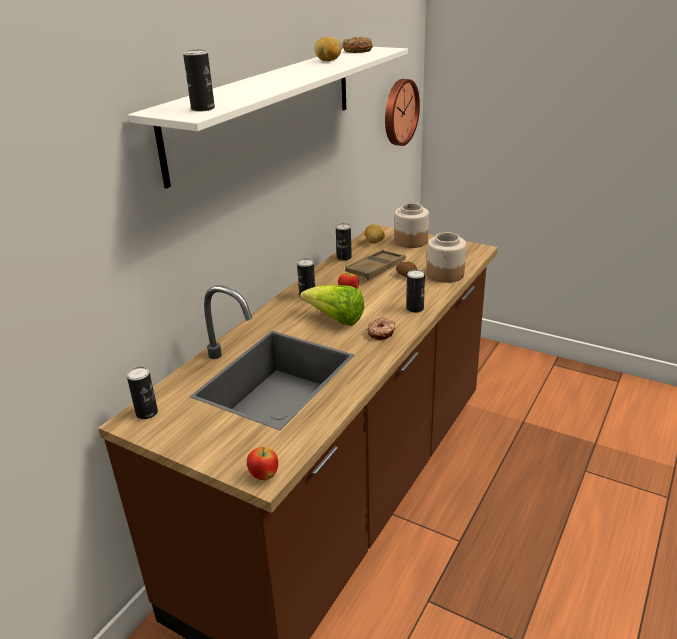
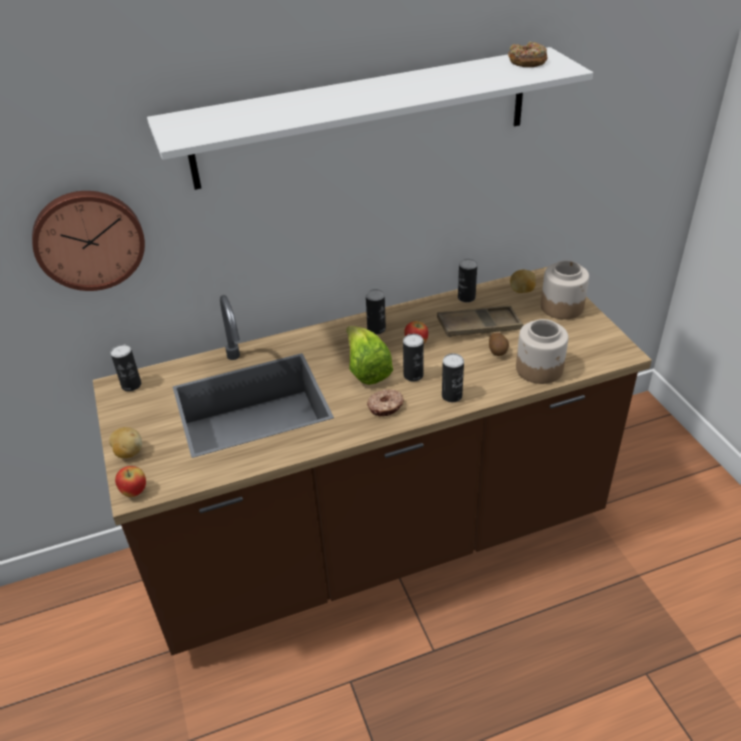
camera: 40 degrees right, 10 degrees up
(203, 109) = (201, 130): can -> can (413, 375)
(328, 61) = (457, 75): potato -> potato (128, 452)
(399, 112) = (646, 132): wall clock -> wall clock (89, 239)

